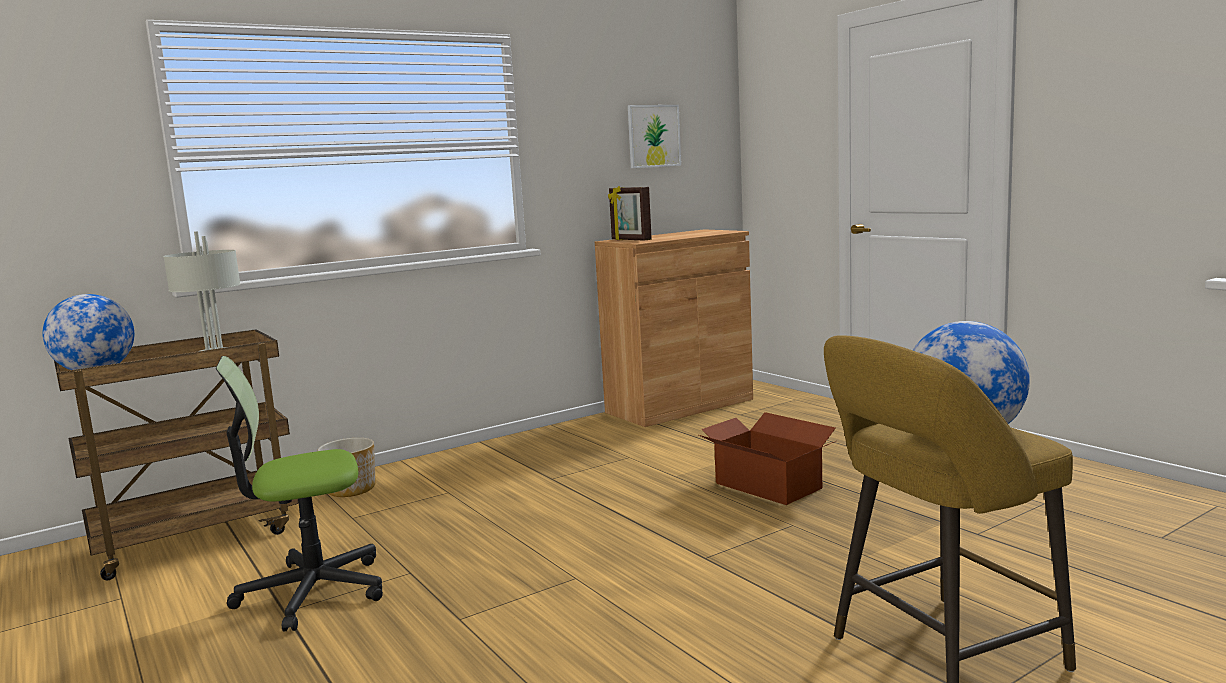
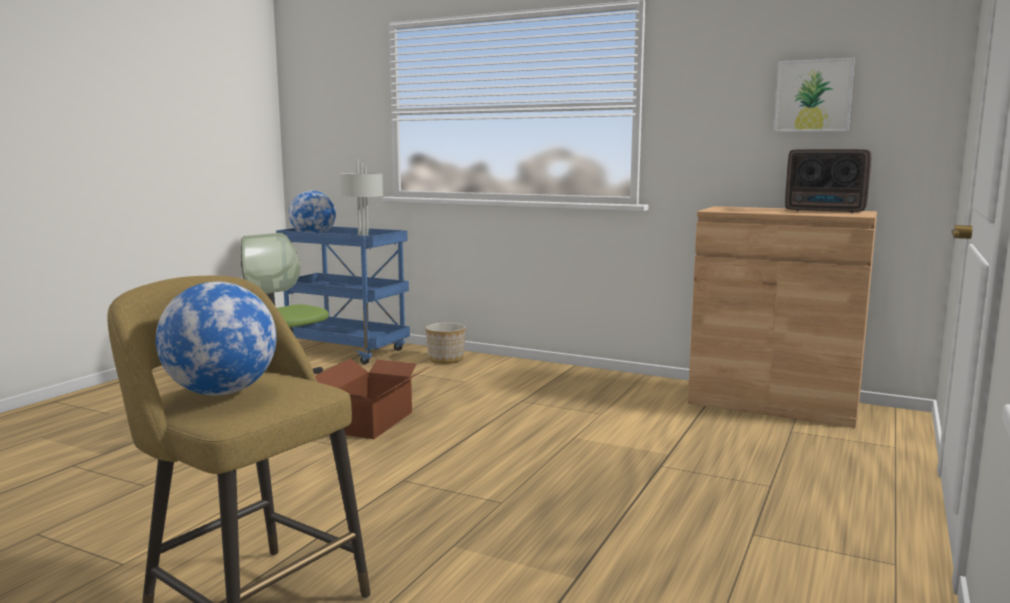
camera: 60 degrees right, 0 degrees up
(198, 537) = (348, 351): brown cart -> blue cart
(630, 240) = (727, 208): picture frame -> none
(693, 232) = (827, 211): none -> radio
(768, 485) = (592, 477): cardboard box -> cardboard box (372, 422)

